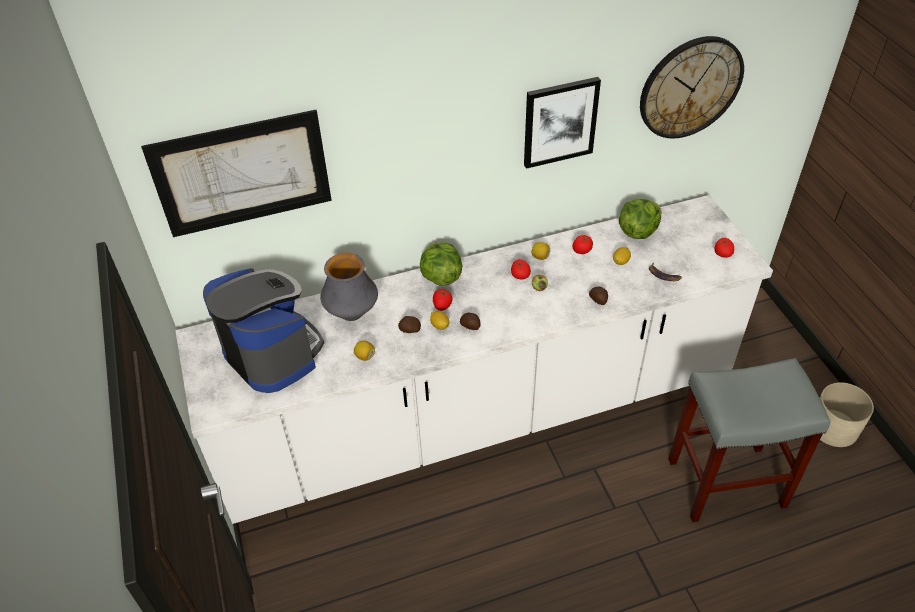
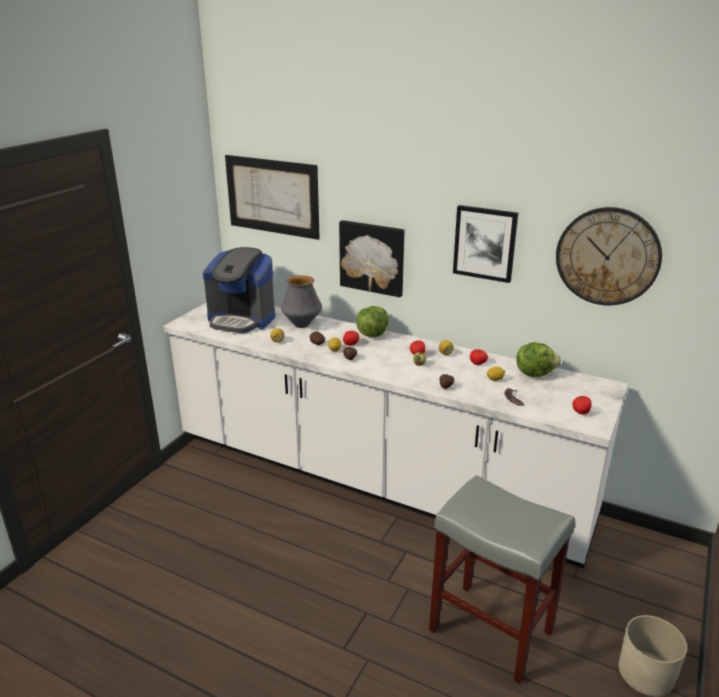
camera: 45 degrees right, 20 degrees down
(273, 353) = (241, 319): coffee machine -> coffee machine turned 105 degrees clockwise
(414, 190) = (372, 257): none -> picture

